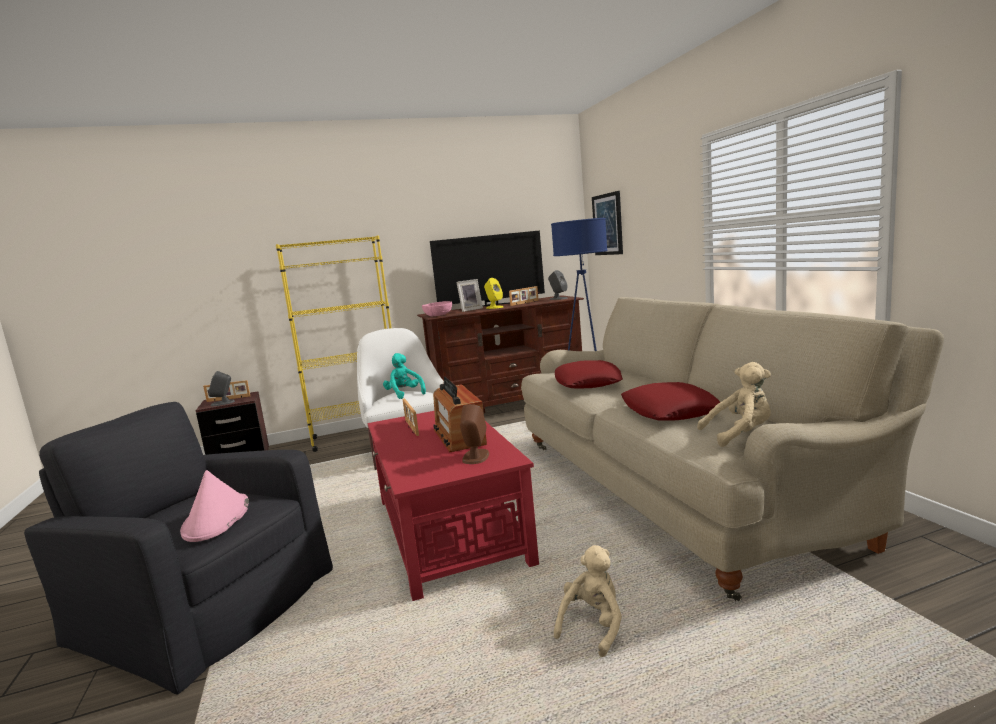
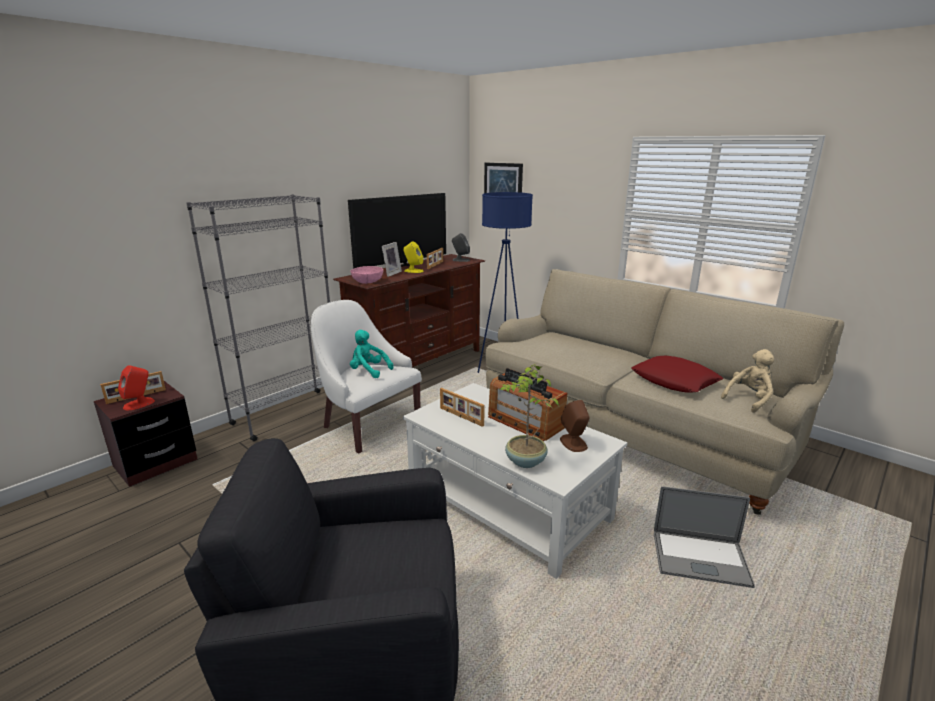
camera: 30 degrees left, 10 degrees up
(216, 518) = (406, 561): pink hat -> none
(223, 403) = (139, 404): grey speaker -> red speaker
(359, 436) = (287, 414): yellow bookcase -> grey bookcase
(406, 465) = (525, 462): none -> potted plant
(449, 530) = (507, 504): red coffee table -> white coffee table
(587, 382) = (568, 353): red pillow -> none
(593, 625) = (700, 558): beige plush toy -> laptop

